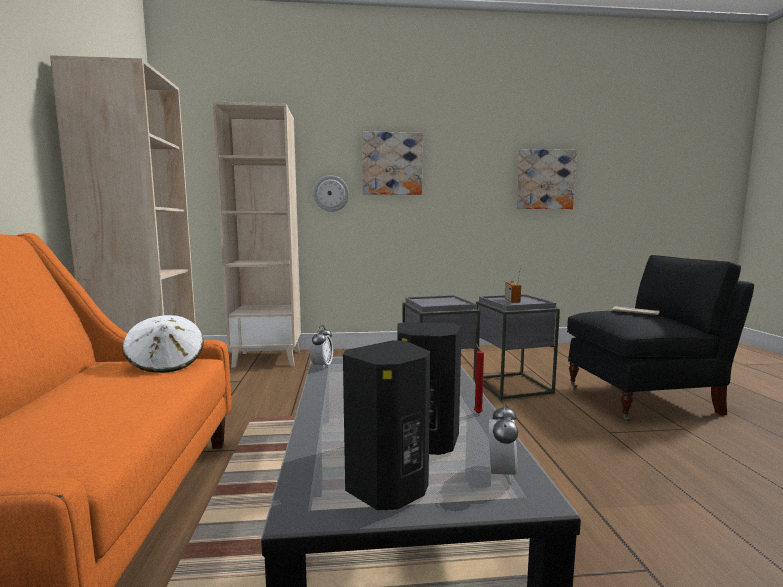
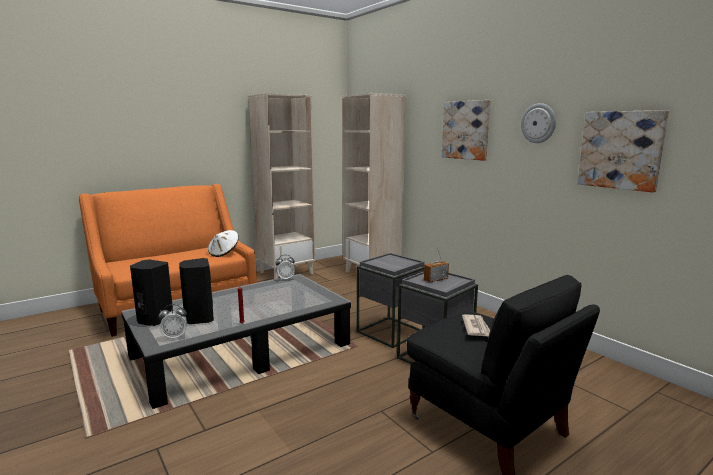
camera: 60 degrees right, 5 degrees up
(331, 193) = (425, 155): wall clock -> wall clock (538, 123)

